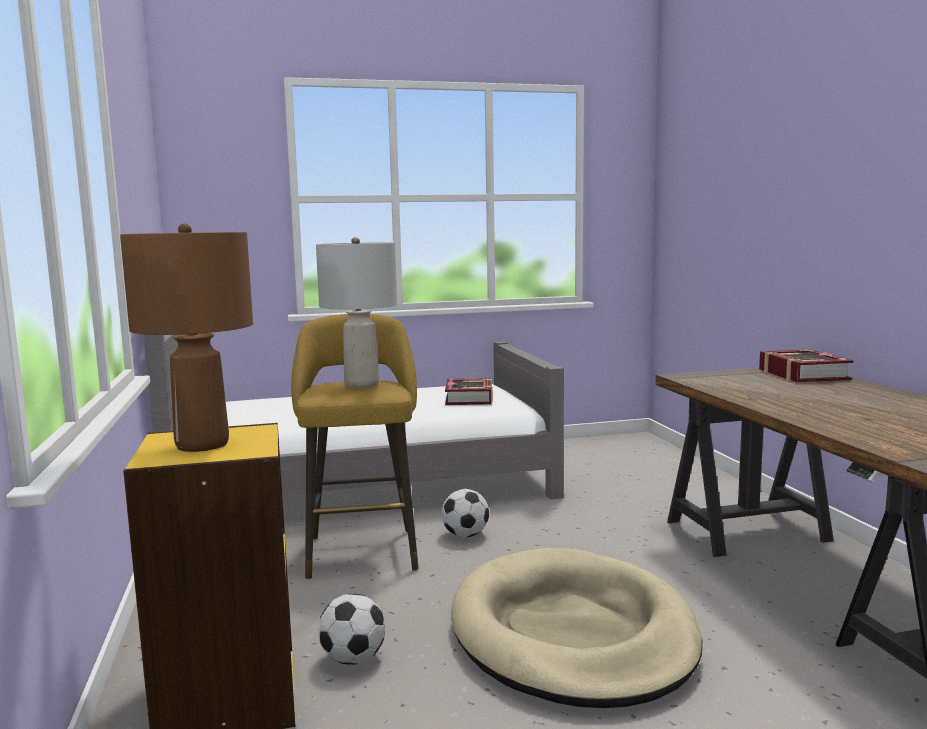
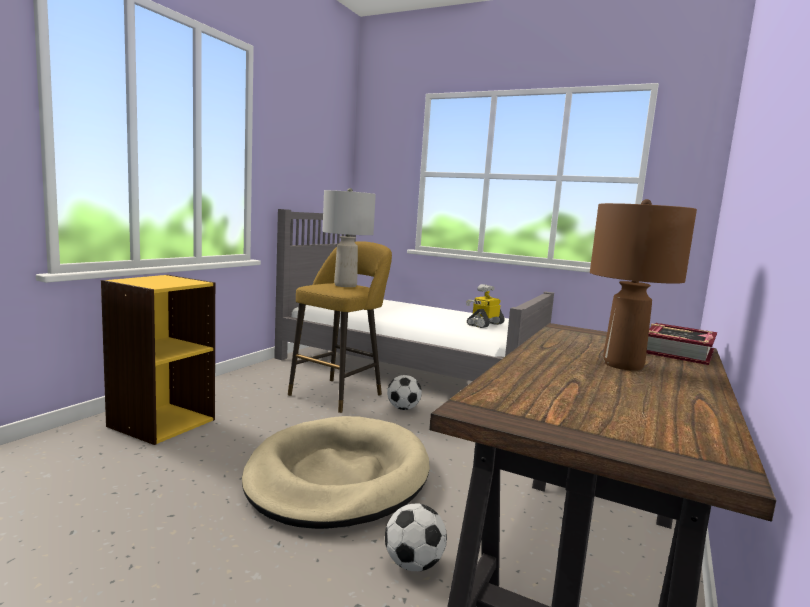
camera: 40 degrees right, 0 degrees up
(203, 444) = (157, 280): brown table lamp -> brown table lamp (623, 365)
(353, 659) = (228, 433): football -> football (413, 564)
(469, 398) = (484, 324): book -> toy robot

